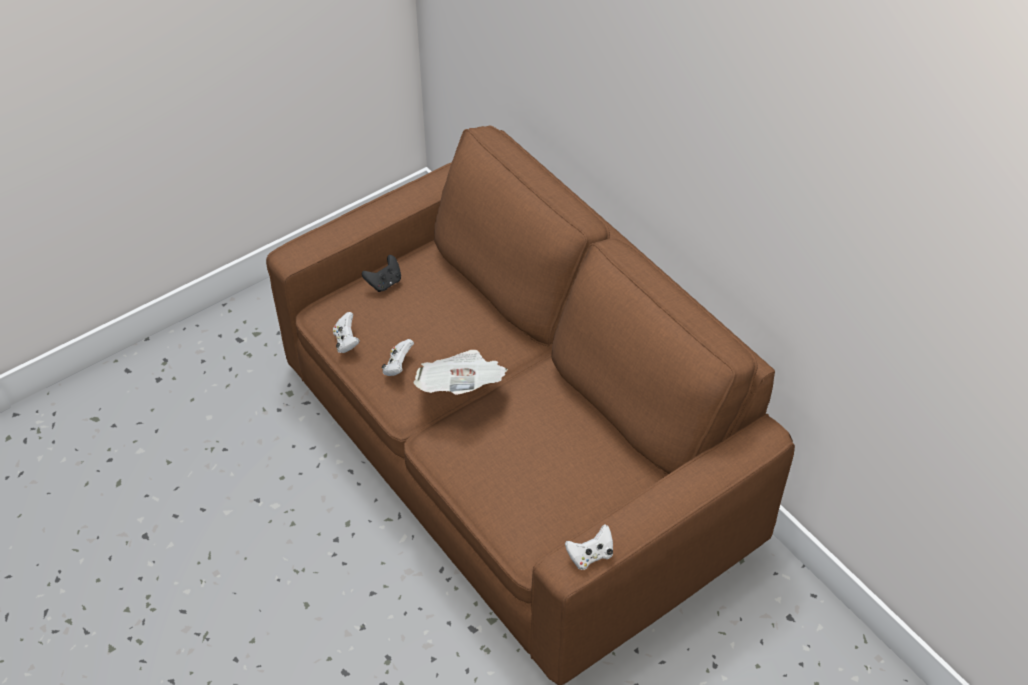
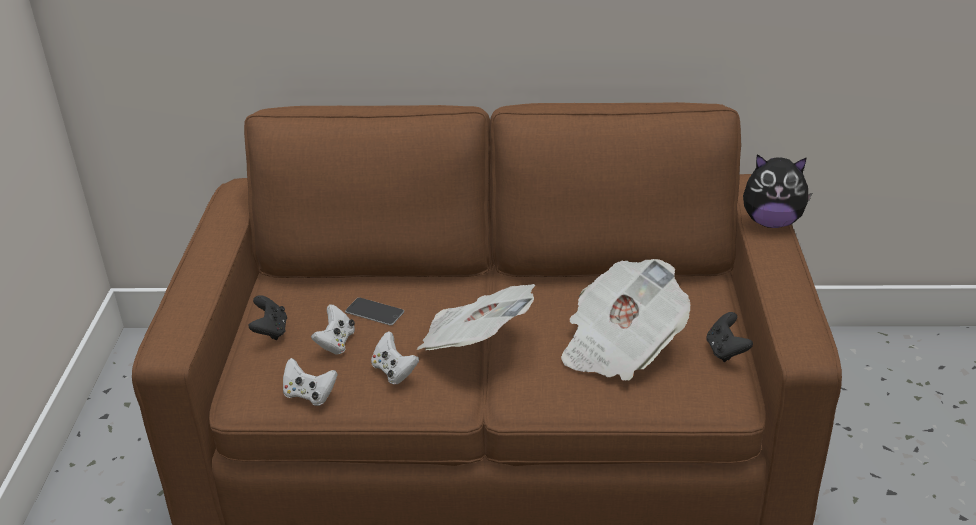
camera: 50 degrees left, 15 degrees down
(445, 318) = (374, 312): none -> phone
(525, 464) = (620, 346): none -> newspaper
(578, 526) = (725, 351): none -> black game controller
(590, 555) = (807, 329): white game controller -> white game controller (336, 343)
(716, 473) = (771, 222): none -> plush toy

